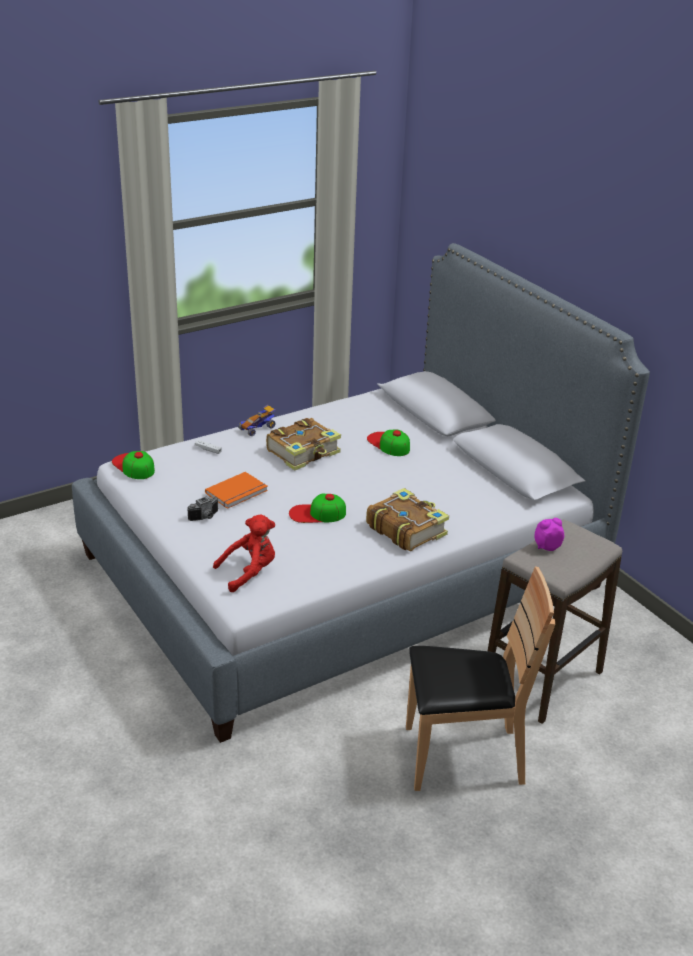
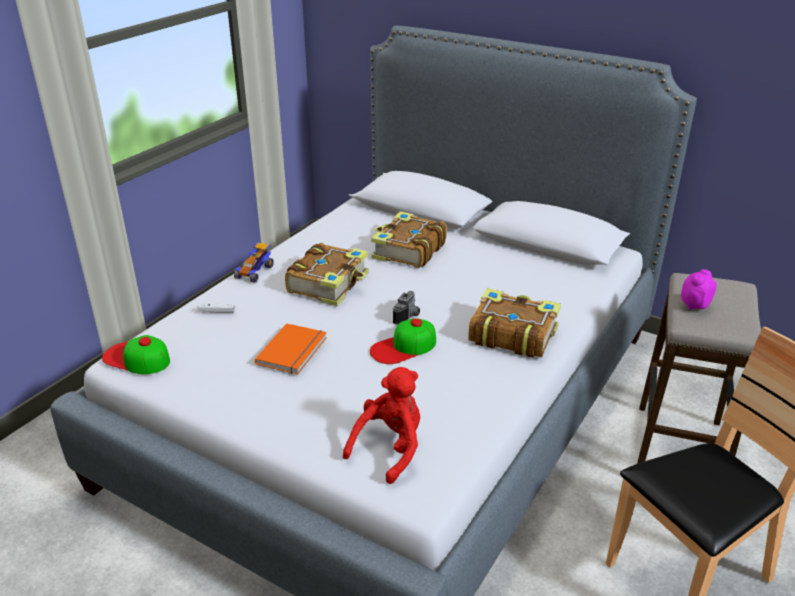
camera: 25 degrees left, 0 degrees up
(206, 517) = (278, 394): camera -> camera (409, 316)
(388, 444) = (408, 251): cap -> book

